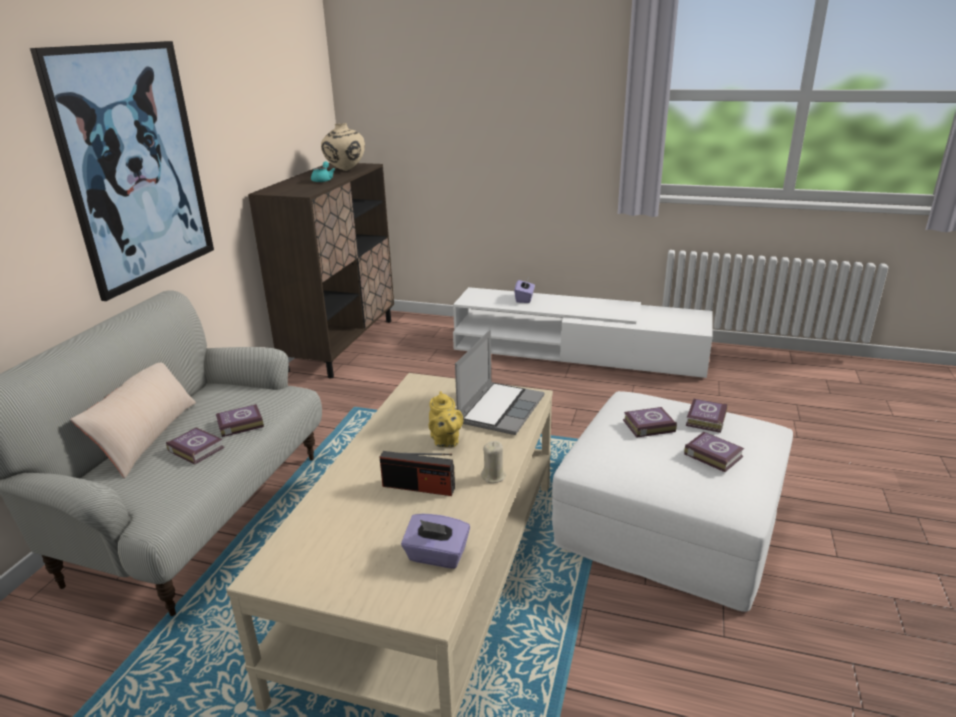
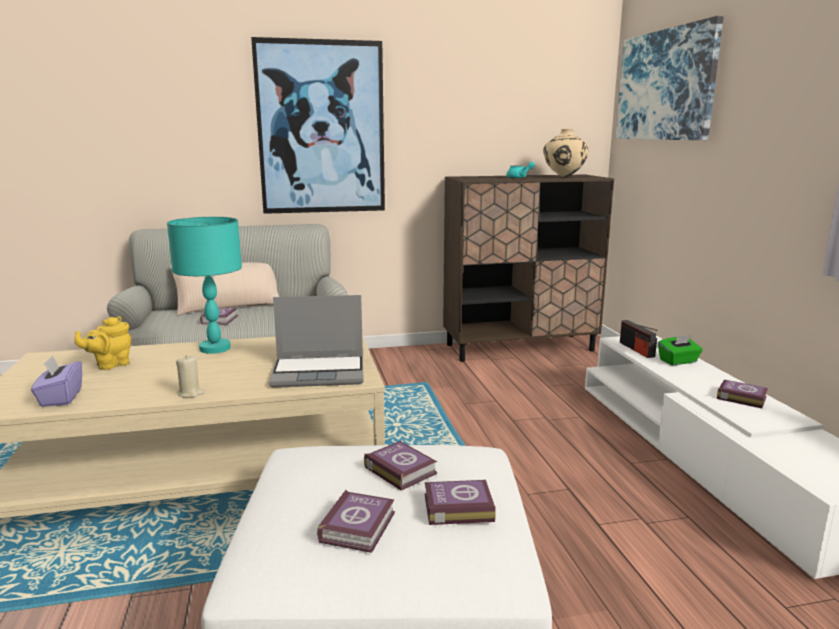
camera: 60 degrees right, 10 degrees down
(239, 424) = (261, 320): book -> book (740, 397)
(375, 450) = (215, 348): none -> turquoise table lamp
(412, 76) = (665, 85): none -> picture
(418, 487) = (162, 372): radio -> radio (636, 349)
(445, 441) = (243, 365): yellow teapot -> yellow teapot (110, 365)
(524, 299) = (678, 361): purple tissue box -> green tissue box

